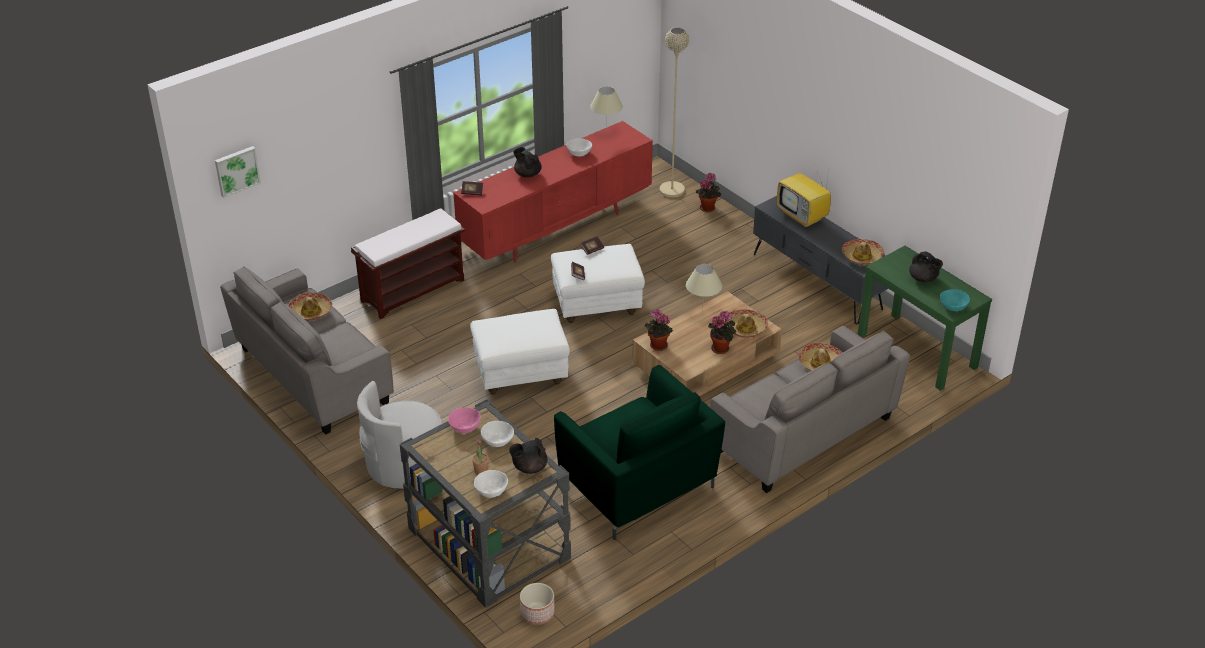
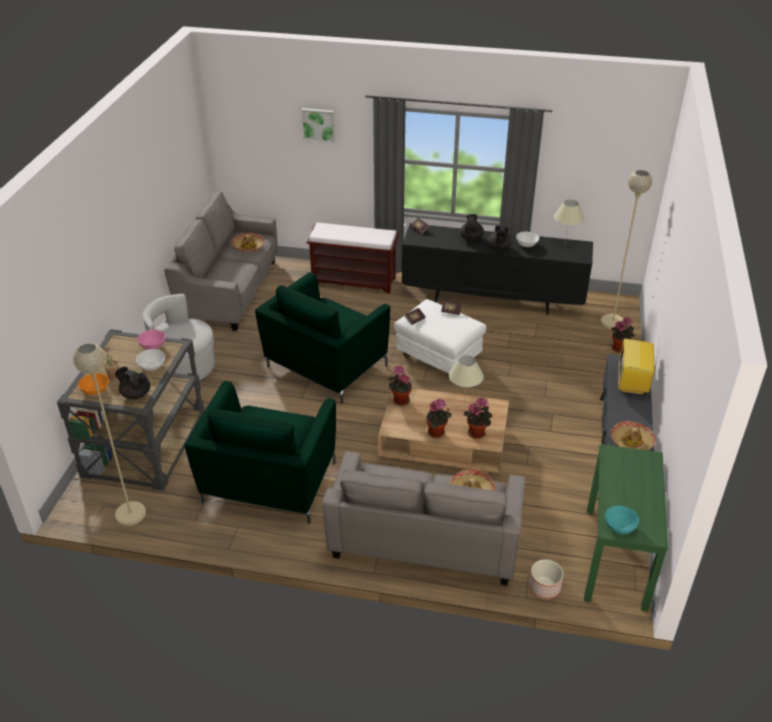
camera: 50 degrees right, 0 degrees up
(236, 170) = (236, 121): picture -> picture (318, 124)
(491, 490) = (95, 390): white bowl -> orange bowl
(520, 375) = (325, 366): white ottoman -> green armchair
(537, 613) = (93, 505): planter -> planter (544, 587)
(557, 229) = (493, 299): red cabinet -> black cabinet
(579, 592) = (131, 514): none -> beige floor lamp
(746, 328) = (477, 432): hat -> potted plant
(923, 279) = (632, 487): black teapot -> black teapot (499, 248)

